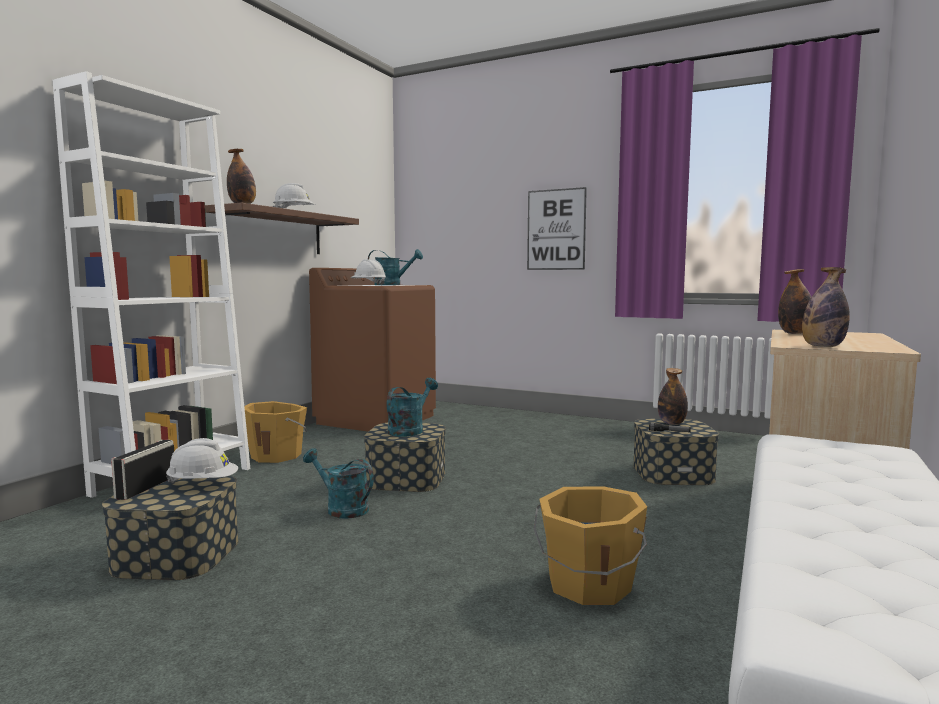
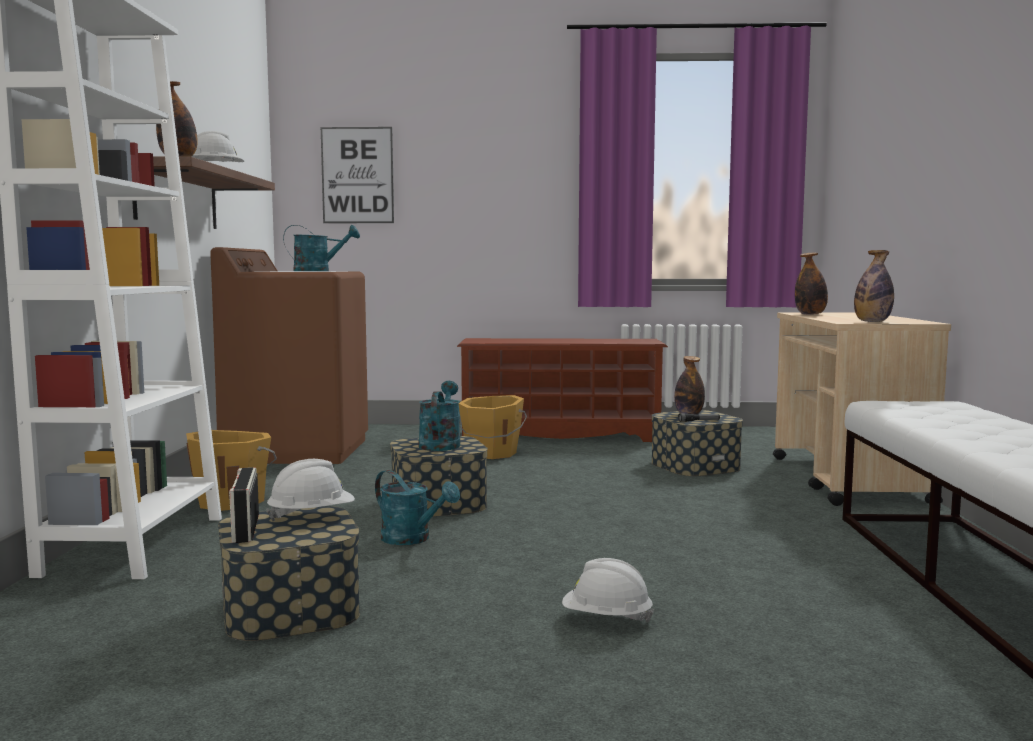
camera: 25 degrees left, 0 degrees up
(341, 508) = (412, 539): turquoise watering can -> turquoise watering can turned 150 degrees counterclockwise
(369, 285) = (301, 271): white hard hat -> white hard hat (606, 619)
(556, 229) = (501, 205): picture -> picture (357, 175)
(588, 585) = (744, 558): orange bucket -> orange bucket (490, 453)
(589, 428) = (561, 435): none -> brown shoe rack

